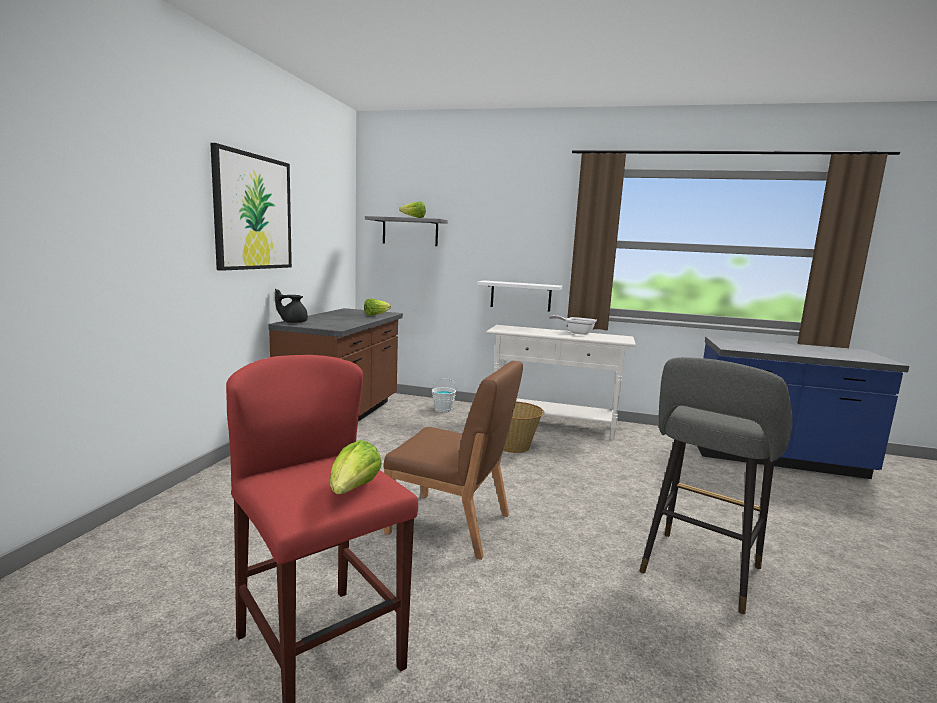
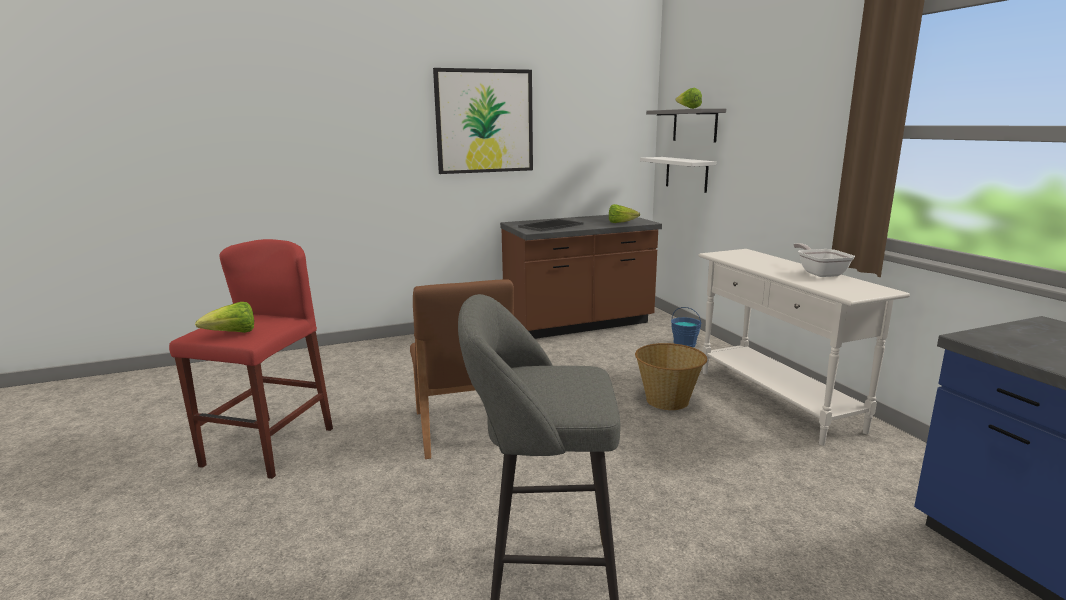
camera: 55 degrees right, 5 degrees up
(293, 322) = (521, 222): black teapot -> none
(332, 322) = (551, 226): none -> tray
(443, 409) = (684, 344): white bucket -> blue bucket
(520, 296) = (792, 212): white shelf -> white shelf (686, 174)

